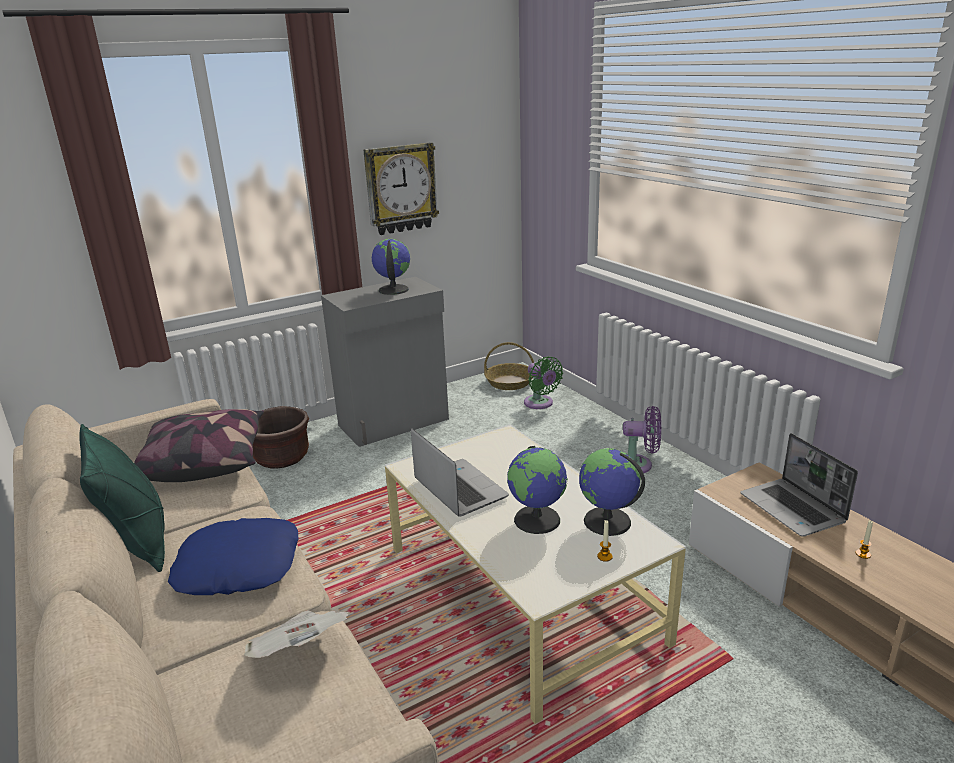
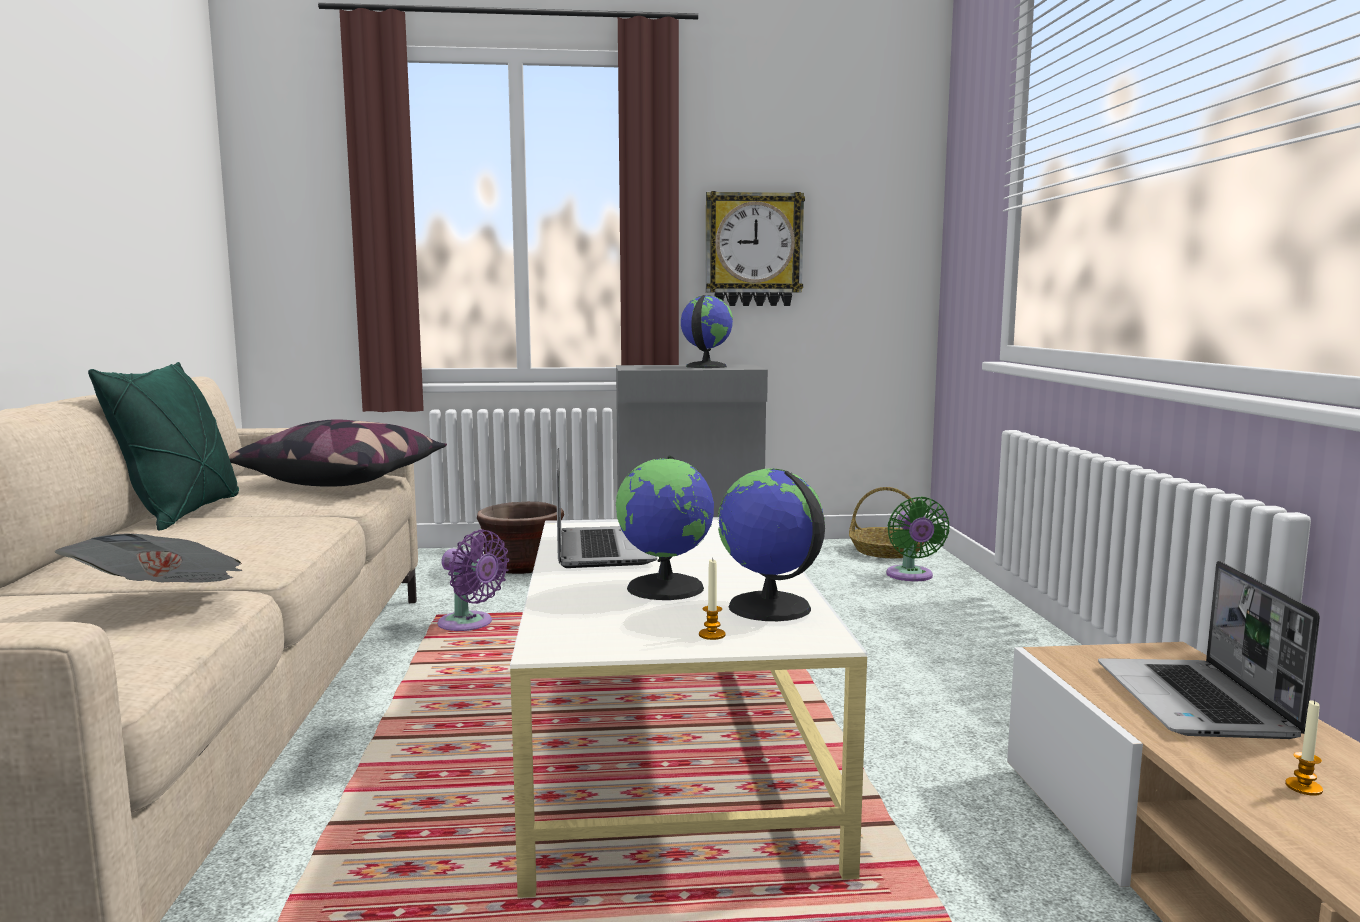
camera: 25 degrees right, 15 degrees down
(239, 566) = (235, 540): blue pillow -> none
(638, 465) = (1009, 660): purple fan -> purple fan (469, 625)

